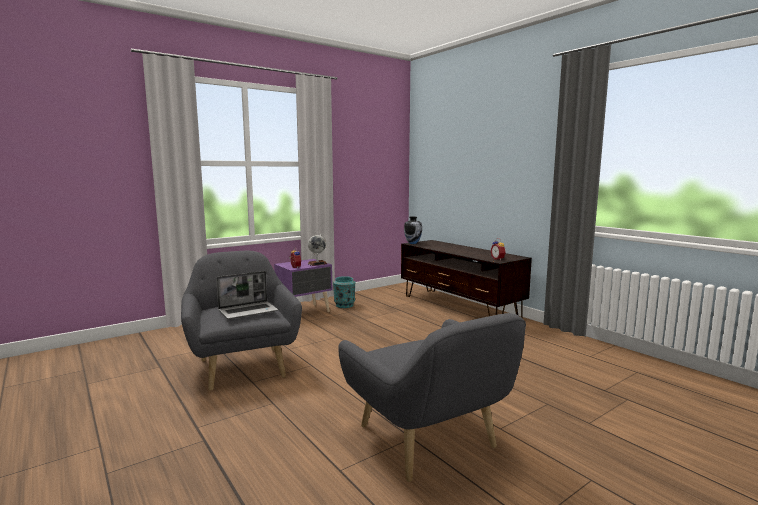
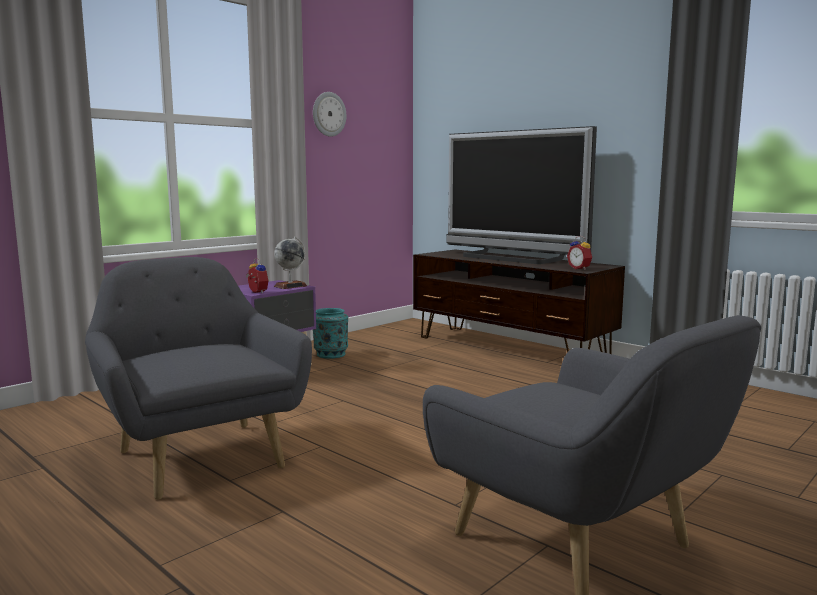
camera: 10 degrees left, 0 degrees up
(248, 311) = (216, 356): laptop -> none
(350, 155) = (328, 114): none -> wall clock
(413, 243) = (431, 253): vase -> none
(460, 248) = (510, 258): none -> television

